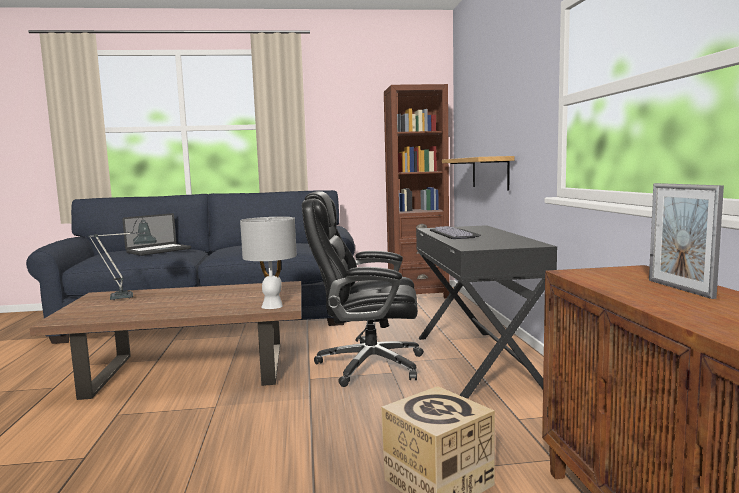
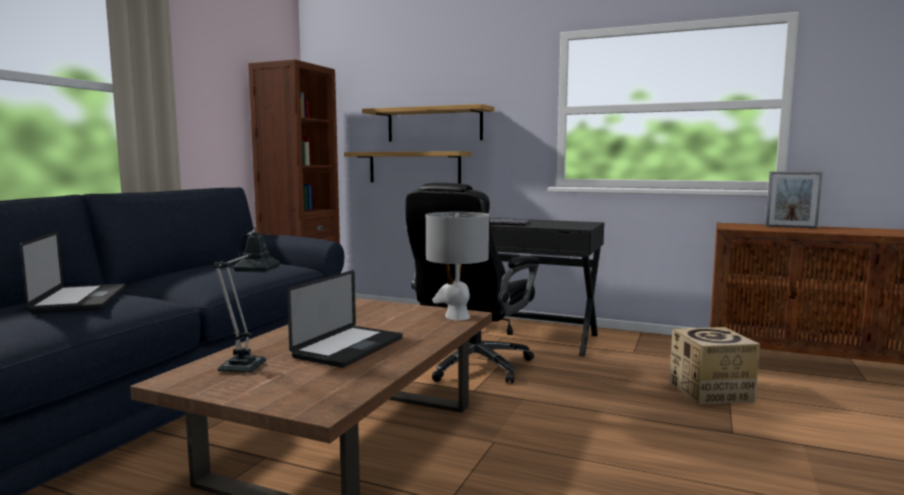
camera: 60 degrees left, 0 degrees up
(170, 303) = (349, 348): none -> laptop
(498, 128) = (434, 125): none -> shelf

